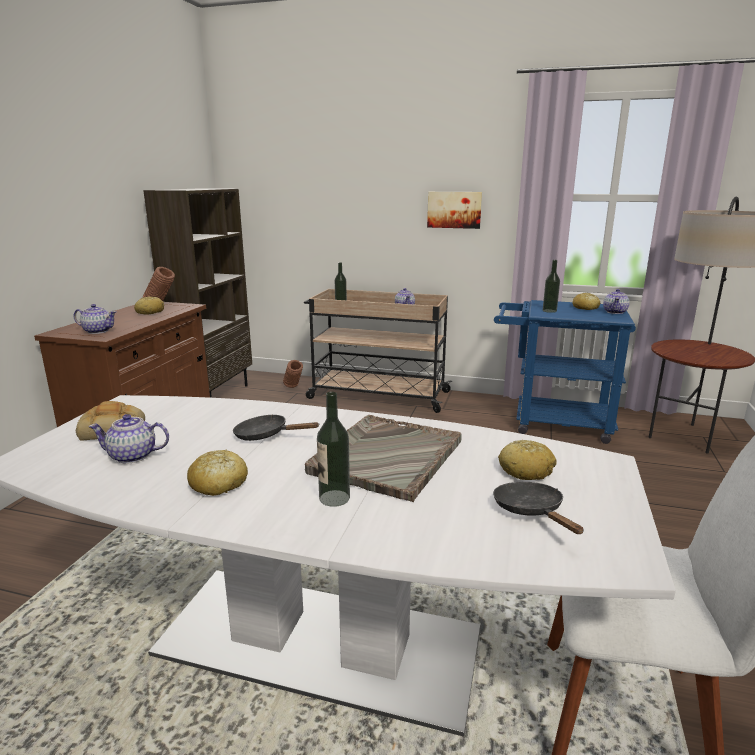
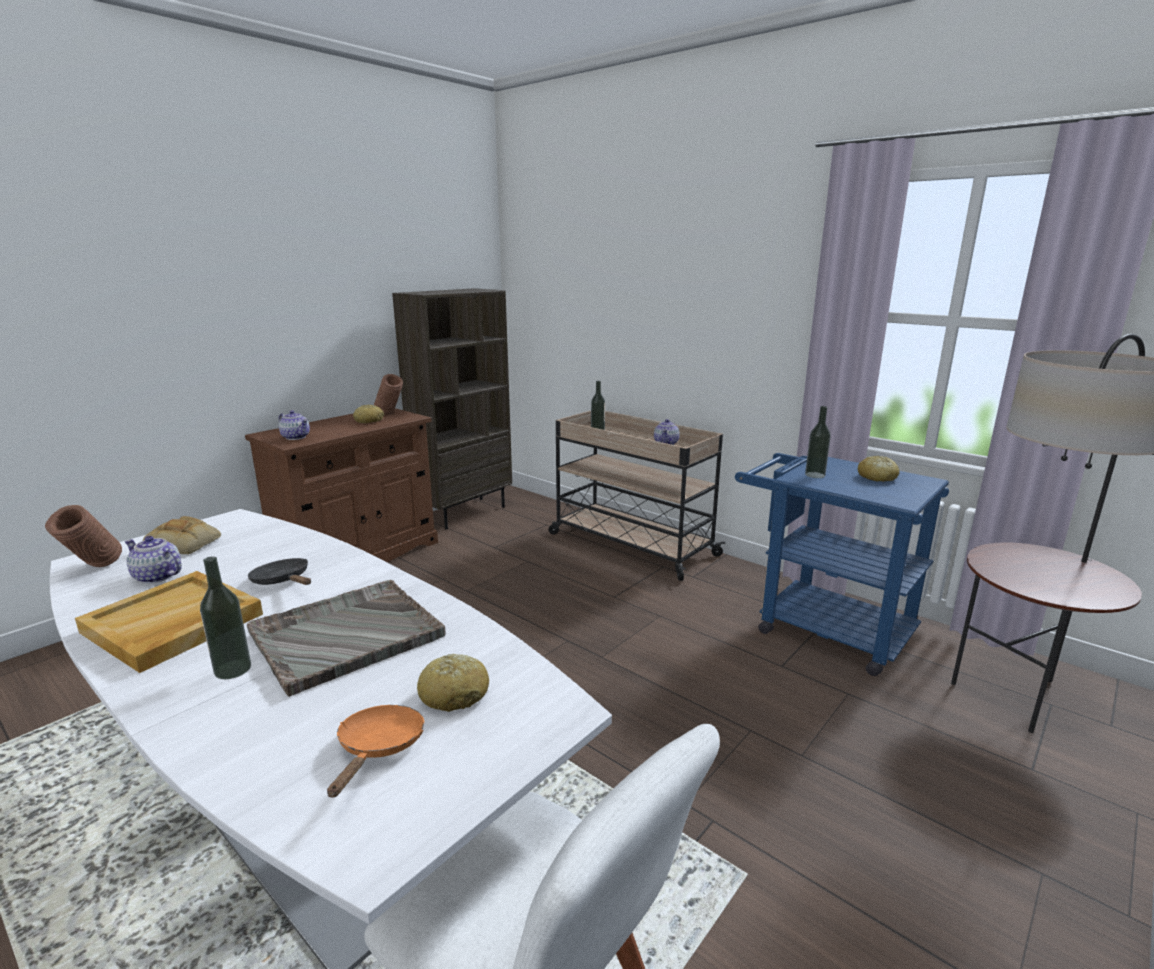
camera: 25 degrees right, 0 degrees up
(218, 484) = (172, 624): bread -> beige tray
(293, 388) = (547, 518): brown vase -> brown vase (95, 569)
(454, 209) = (739, 325): picture -> none
(531, 511) = (378, 748): black frying pan -> orange frying pan
(615, 312) = (912, 490): teapot -> none

